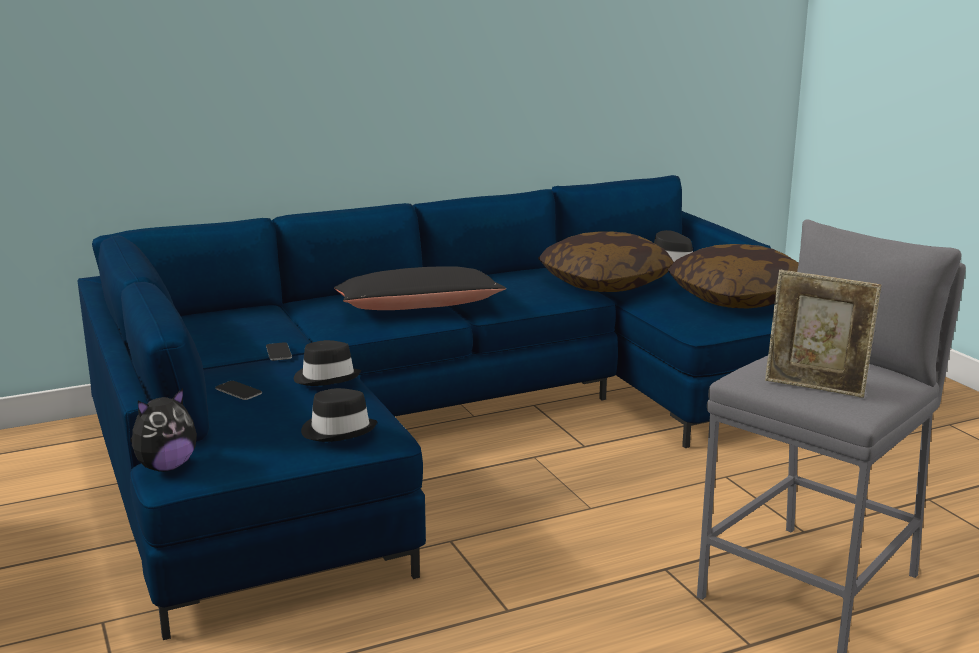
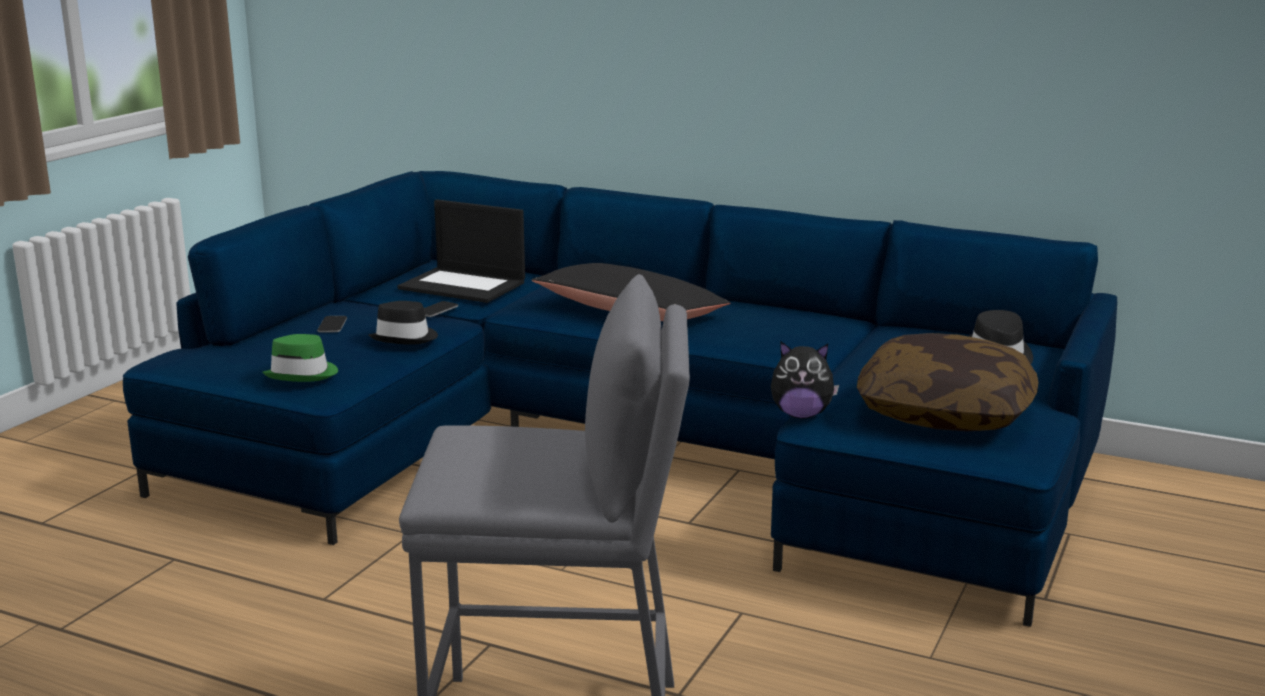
camera: 50 degrees right, 0 degrees up
(165, 467) = (174, 354): plush toy -> plush toy (801, 415)
(245, 329) = (464, 285): none -> laptop
(338, 430) = (303, 374): black hat -> green hat
(605, 283) = (862, 351): pillow -> none
(815, 387) = (470, 461): picture frame -> none

